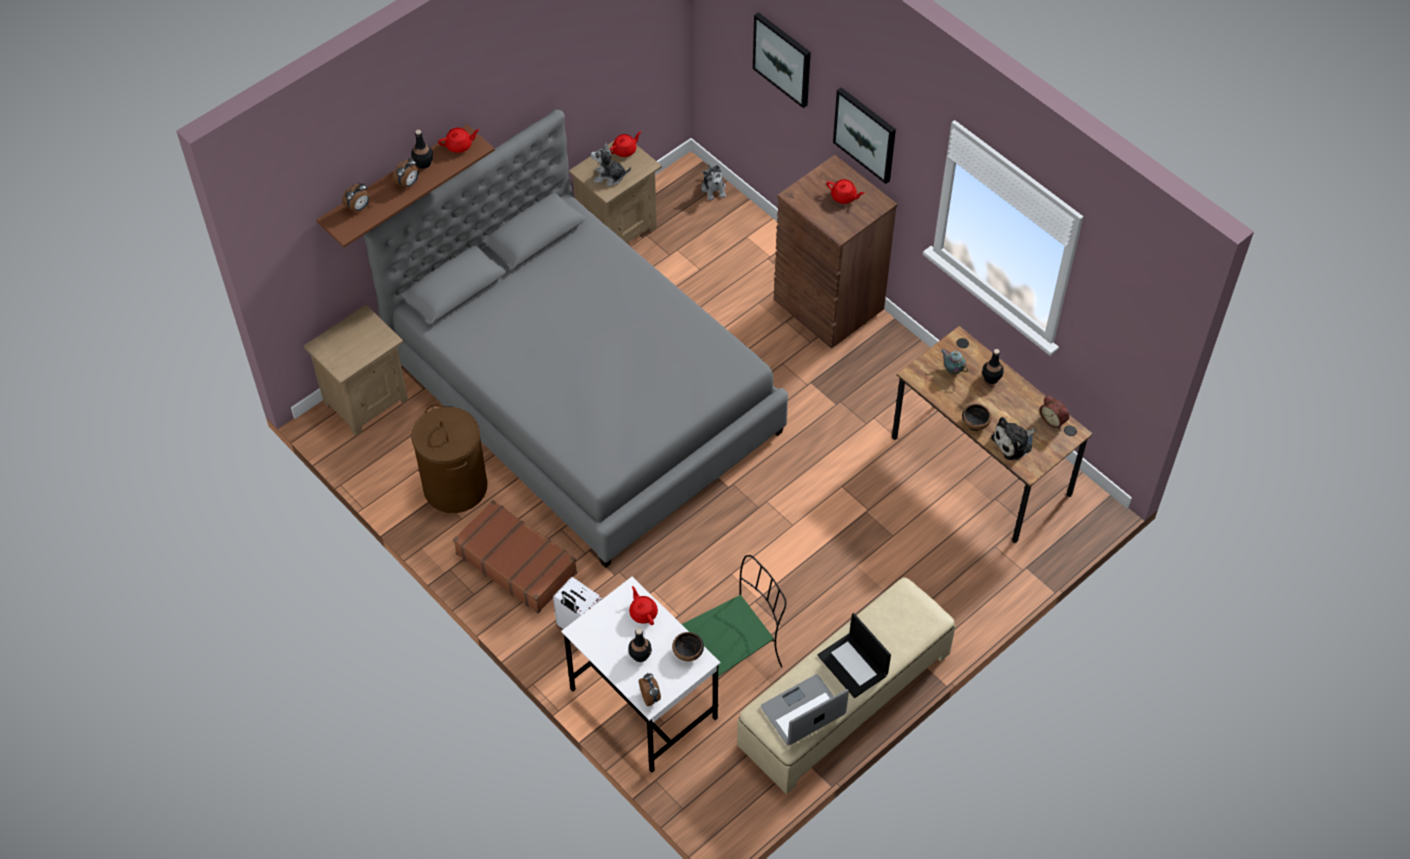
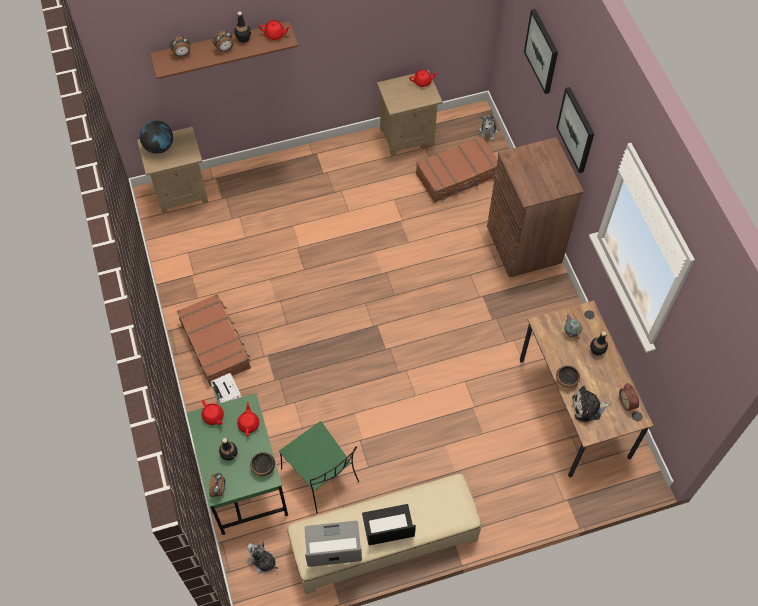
camera: 25 degrees right, 5 degrees up
(338, 344) = (159, 147): none -> globe
(455, 486) = (205, 274): brown laundry basket -> none
(584, 395) = (323, 244): grey bed -> none
(609, 176) = (402, 96): plush toy -> plush toy (263, 562)
(642, 704) = (243, 481): white desk -> green desk
(705, 253) = (458, 175): none -> brown suitcase
(732, 659) = (321, 476): green chair -> green chair turned 60 degrees clockwise
(844, 197) = (546, 171): red teapot -> red teapot (213, 417)
(853, 665) = (387, 525): laptop -> laptop turned 90 degrees clockwise

